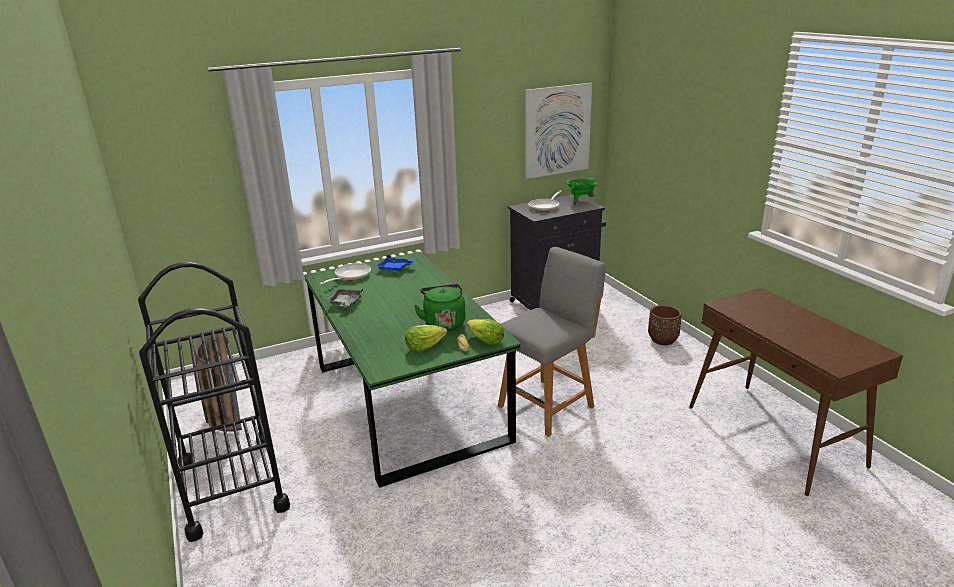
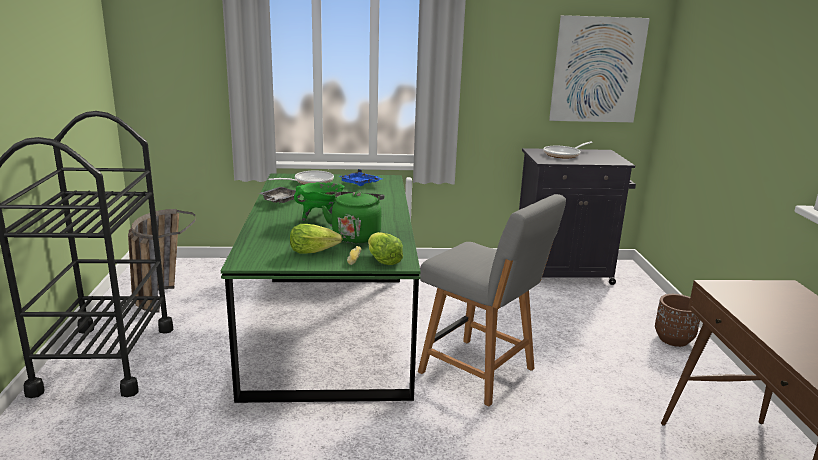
camera: 20 degrees right, 5 degrees down
(548, 405) = (480, 372): grey chair -> grey chair turned 60 degrees clockwise
(580, 201) = (610, 156): green cooking pot -> green cooking pot (321, 218)

